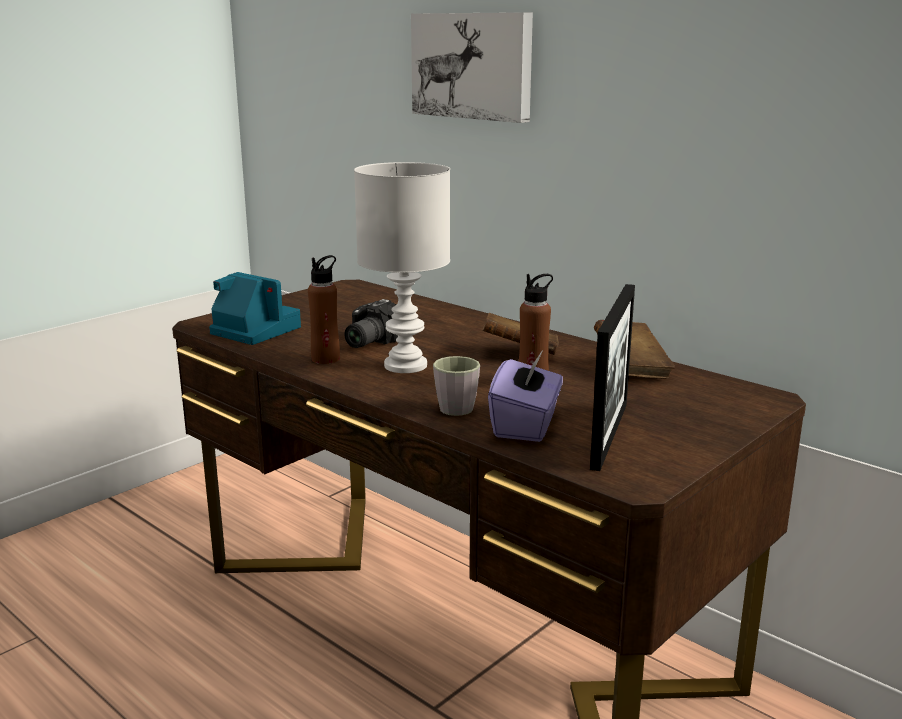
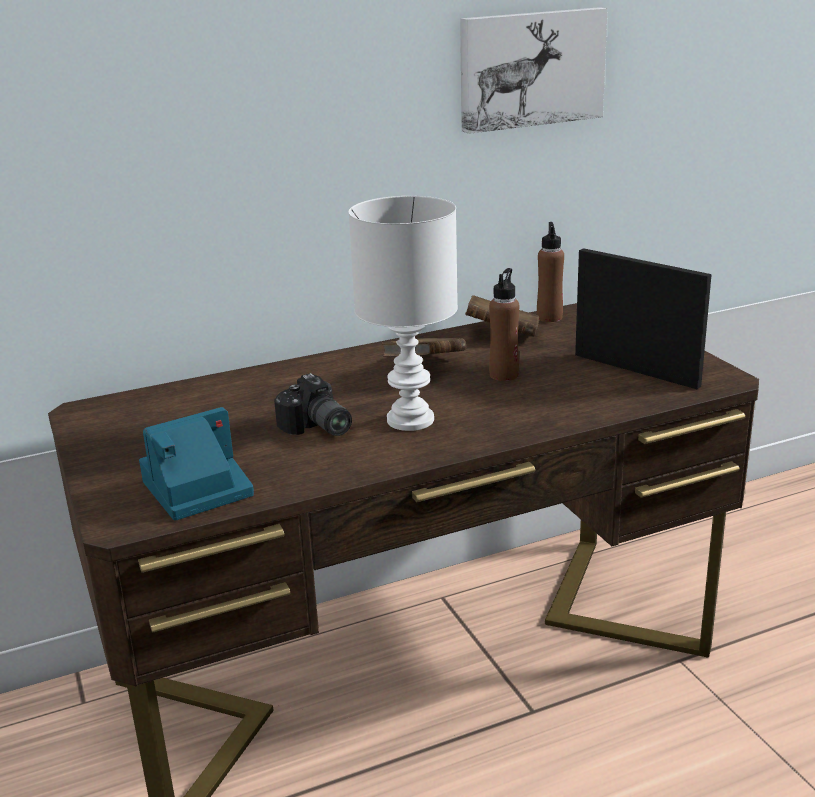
camera: 65 degrees left, 5 degrees up
(326, 359) = (350, 457): brown bottle -> brown bottle (549, 317)
(453, 405) = (535, 415): grey mug -> none
(473, 66) = (217, 86): picture -> picture (530, 69)
(526, 425) = (599, 394): purple tissue box -> none

